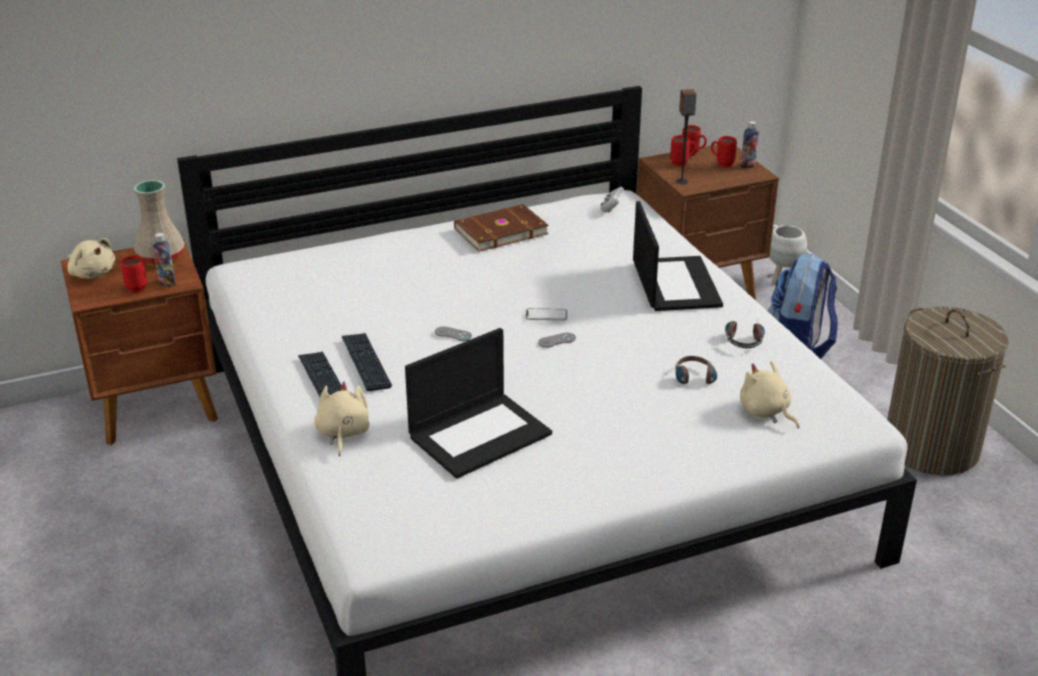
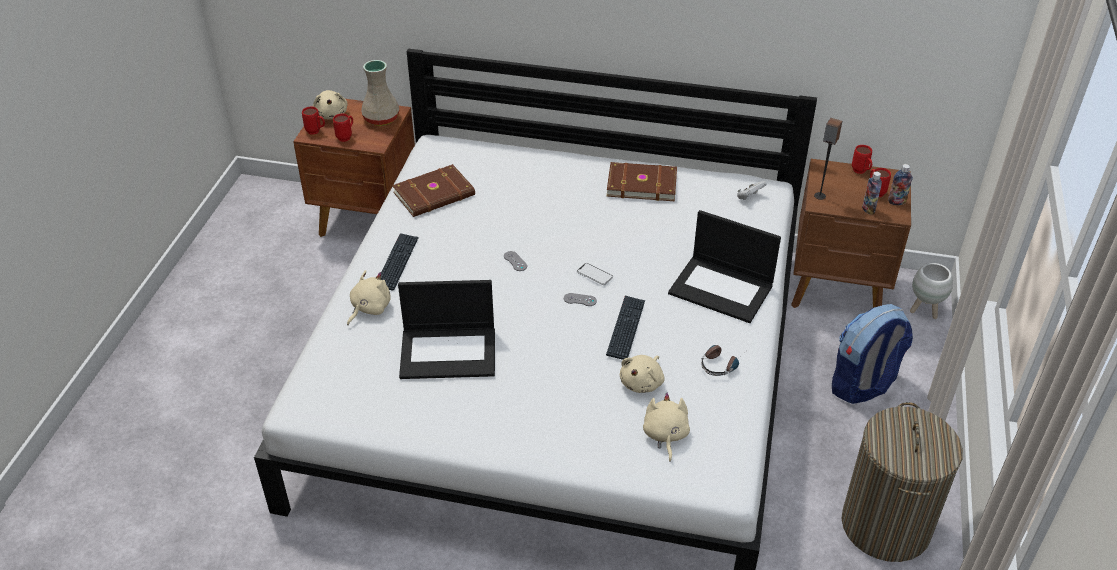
camera: 35 degrees right, 10 degrees up
(167, 283) = (366, 141): bottle -> bottle (868, 209)
(294, 310) = (435, 194): none -> brown book
(366, 363) = (437, 259): keyboard -> keyboard (626, 328)
(674, 284) = (722, 289): laptop -> laptop turned 90 degrees clockwise
(682, 163) = (841, 178): red mug -> red mug (316, 132)
(695, 381) = (642, 382): headphones -> beige plush toy

